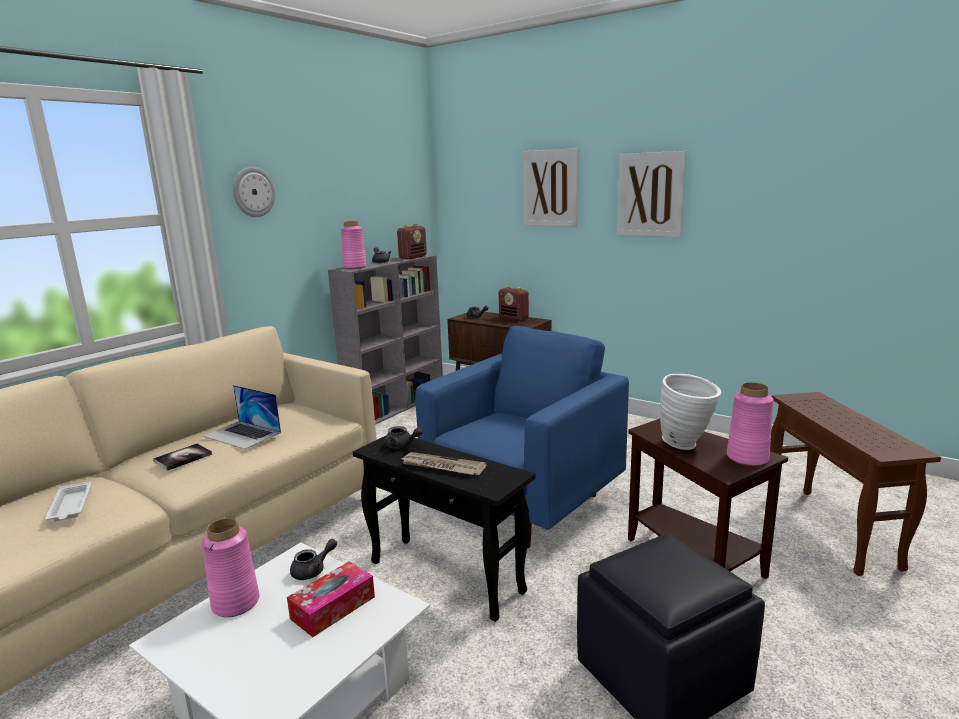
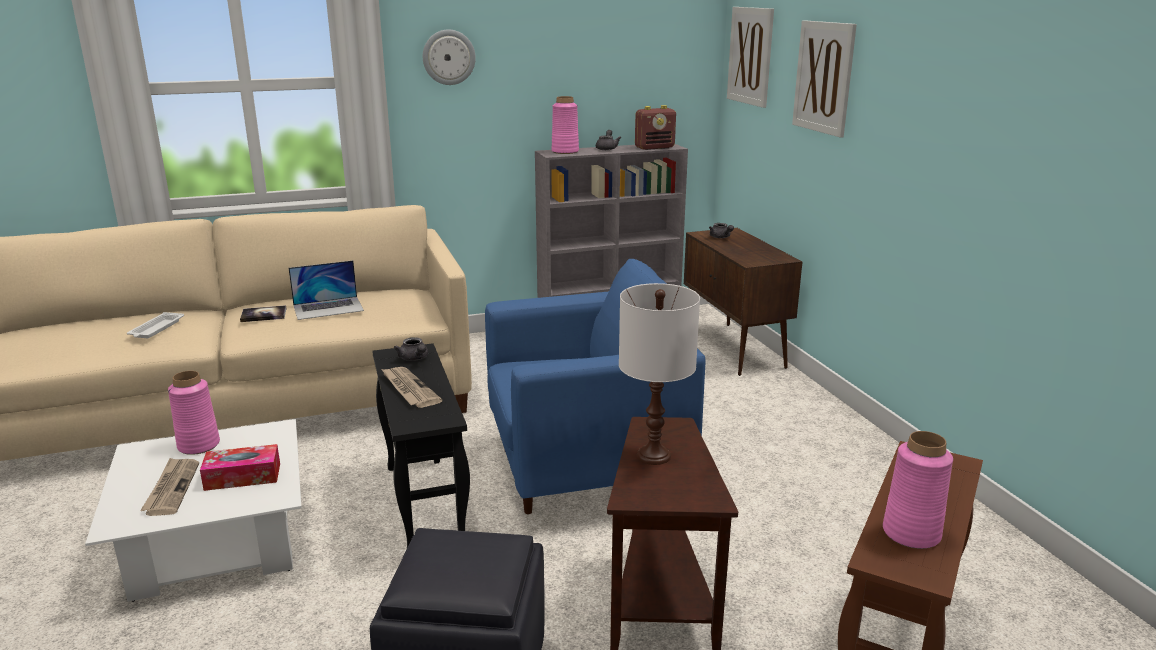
camera: 35 degrees right, 5 degrees up
(242, 434) = (328, 308): laptop -> laptop turned 90 degrees counterclockwise
(273, 652) = (171, 488): none -> newspaper
(313, 570) = (271, 444): grey teapot -> none
(514, 318) = (760, 249): radio -> none
(650, 194) = (922, 106): picture -> picture (750, 56)
(687, 445) = (654, 455): white vase -> white table lamp
(747, 458) = (688, 494): pink vase -> pink vase (911, 534)

